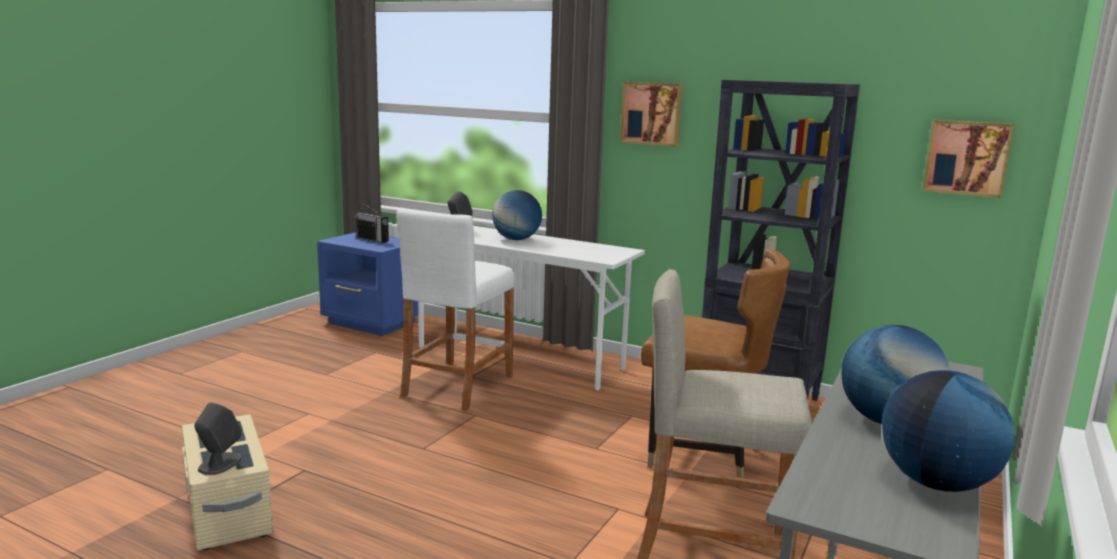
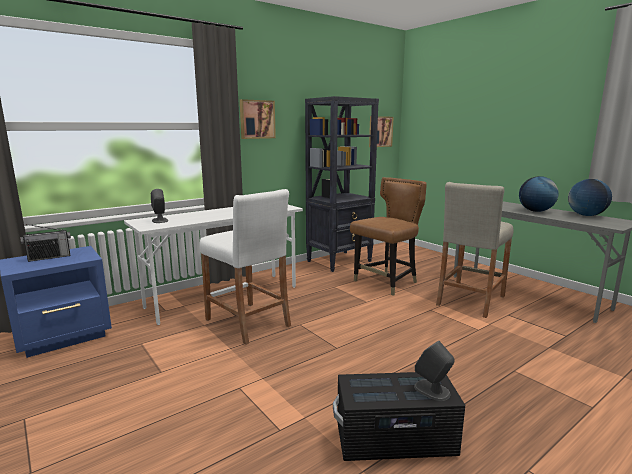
camera: 65 degrees left, 0 degrees up
(228, 510) = (395, 440): beige storage box -> black storage box
(516, 239) = (213, 214): globe -> none

